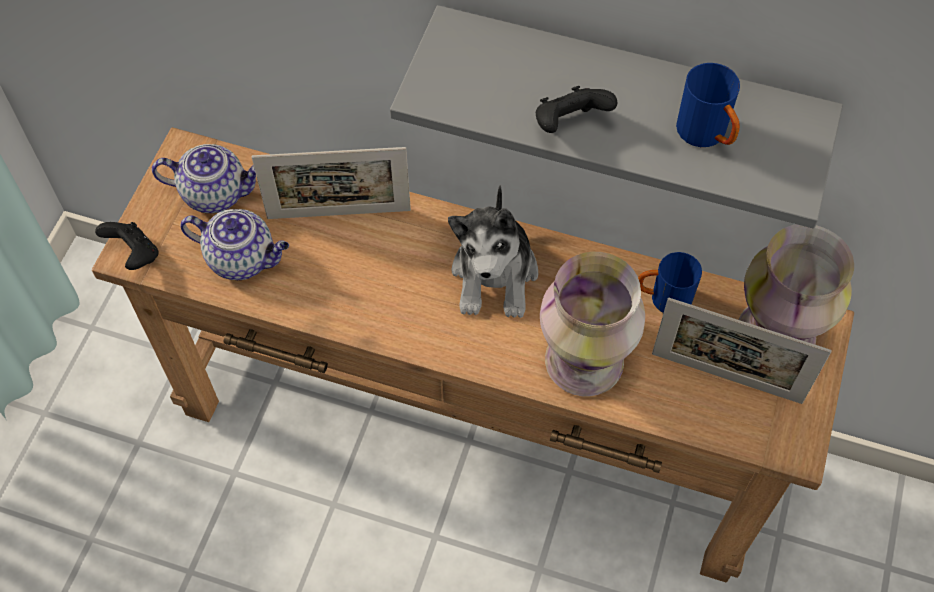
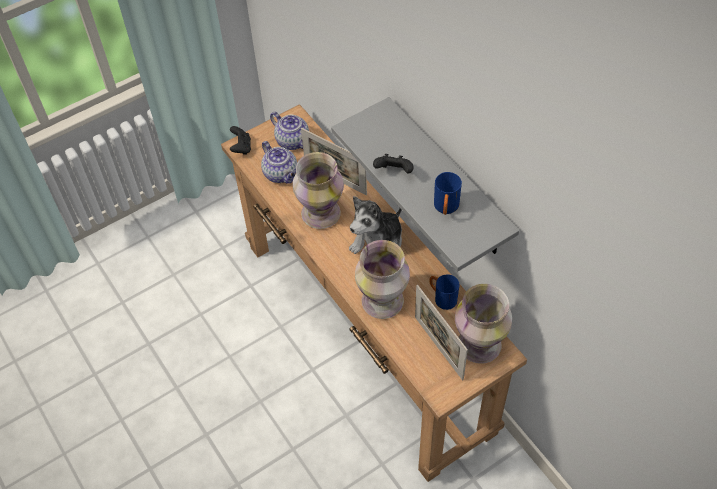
camera: 40 degrees right, 5 degrees down
(364, 283) = (320, 213): none -> vase

